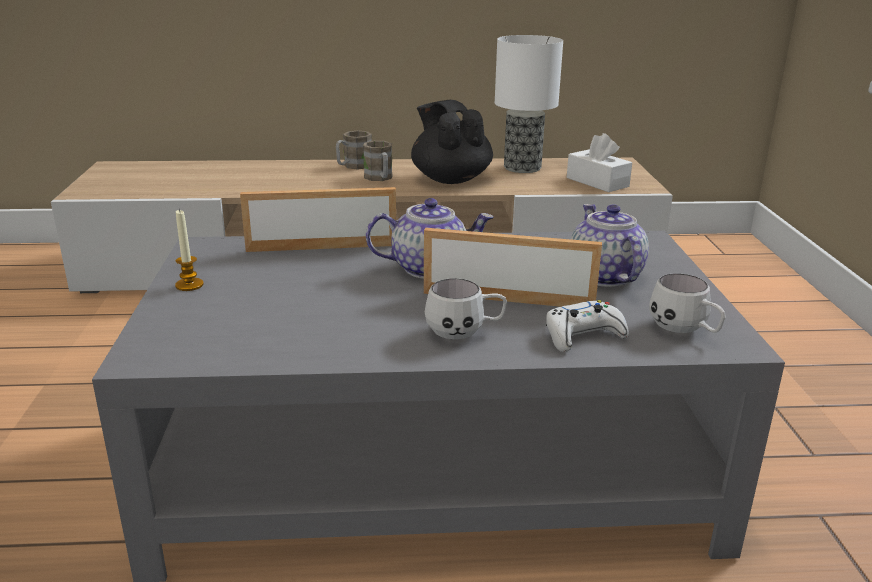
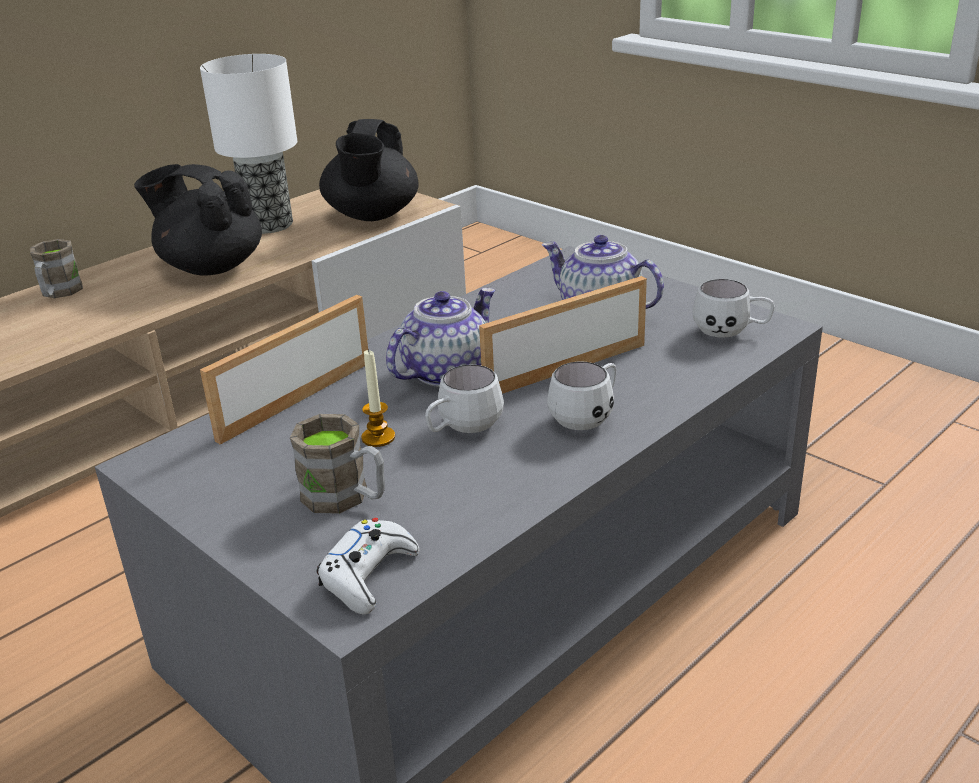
camera: 40 degrees left, 5 degrees up
(189, 285) = (234, 511): candle -> candle (378, 437)
(375, 303) = (462, 429): none -> white mug
(380, 178) = (123, 296): brown mug -> brown mug (346, 498)
(583, 335) = (674, 372): white game controller -> white game controller (368, 575)
(597, 182) = (372, 216): white tissue box -> black teapot

